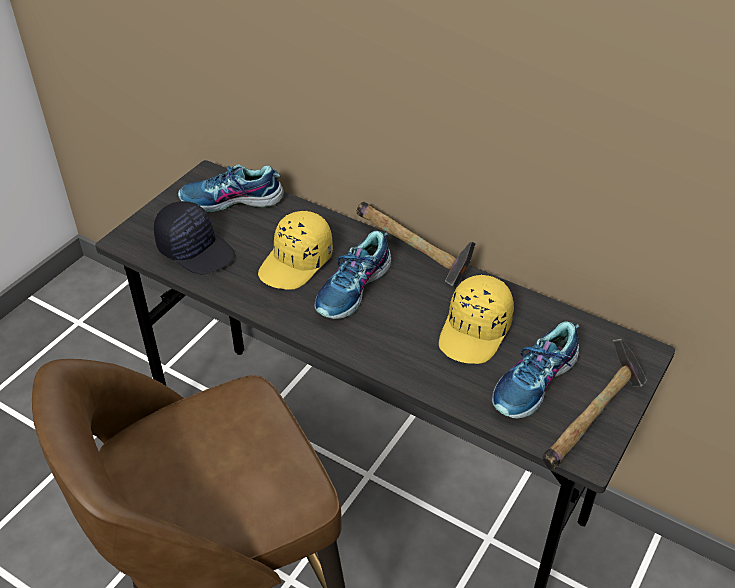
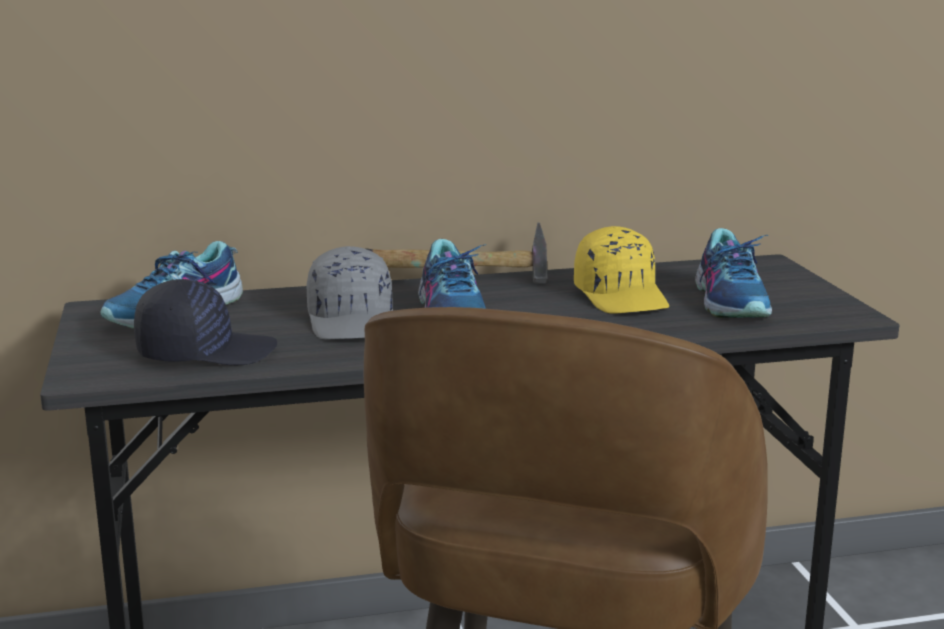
camera: 45 degrees left, 25 degrees down
(297, 263) = (353, 321): yellow cap -> grey cap
(592, 419) = (814, 301): hammer -> none

